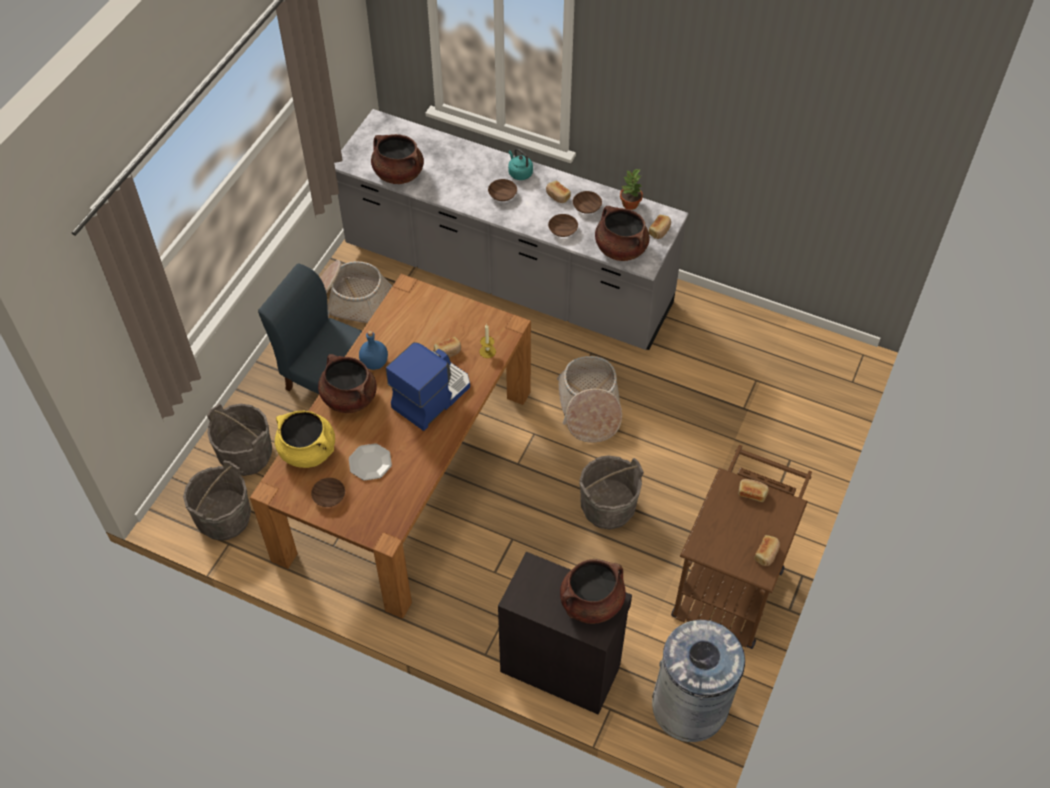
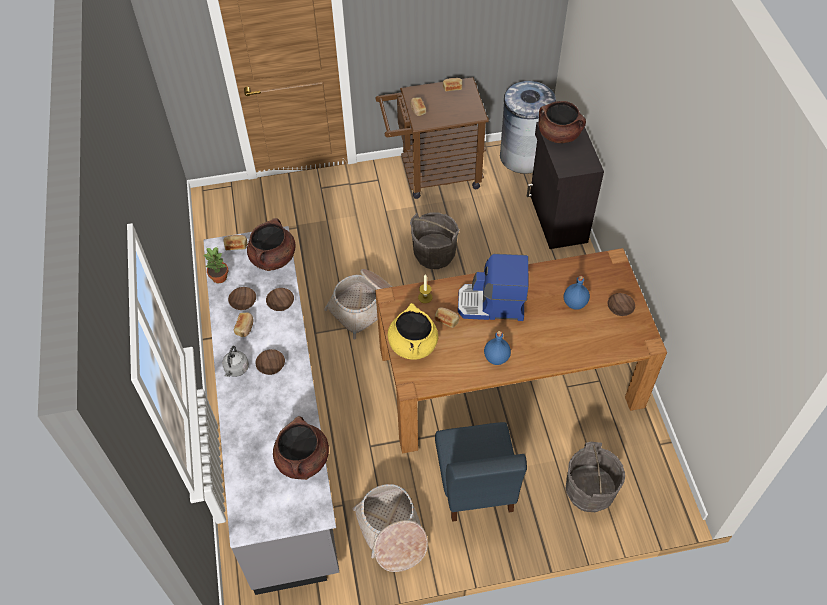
camera: 125 degrees left, 0 degrees up
(224, 518) = (646, 462): grey bucket -> none
(308, 451) = (602, 345): yellow cooking pot -> yellow cooking pot (412, 344)
(349, 397) = (539, 352): brown cooking pot -> none
(370, 462) = (574, 303): plate -> blue bottle
(519, 173) = (236, 369): turquoise kettle -> grey kettle

